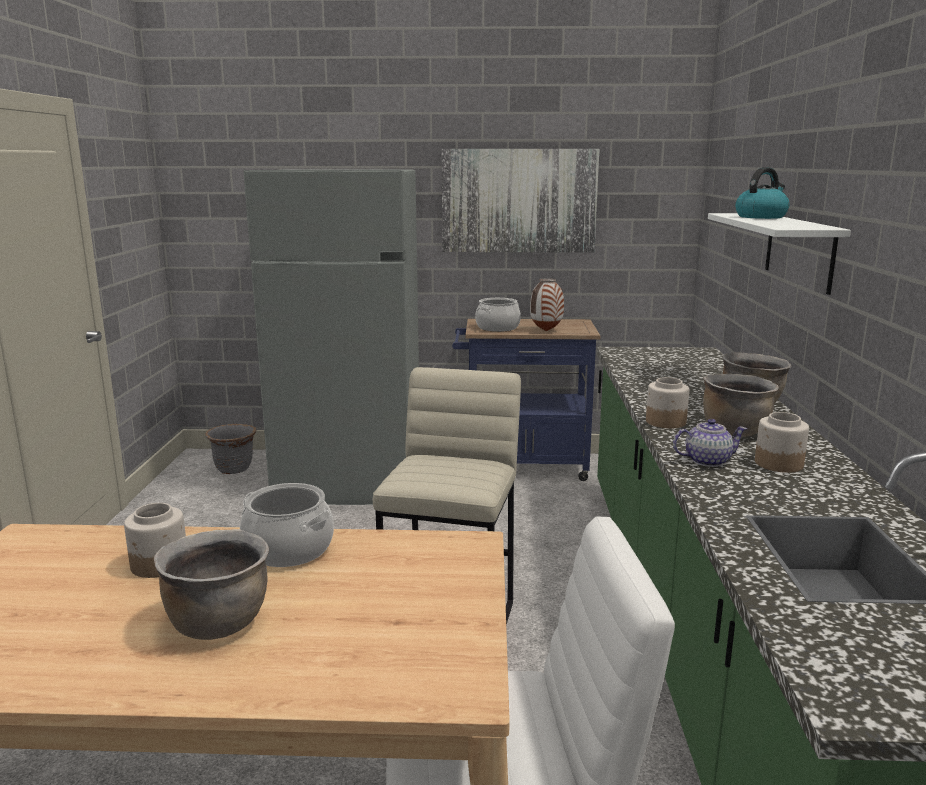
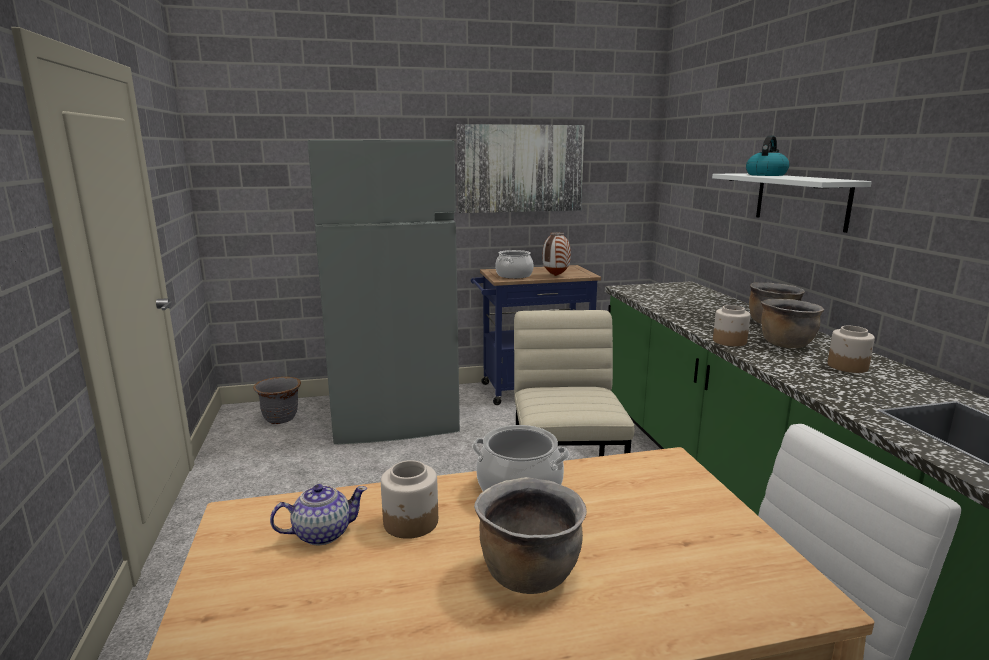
camera: 15 degrees left, 0 degrees up
(706, 461) = (796, 369): teapot -> teapot (321, 533)

